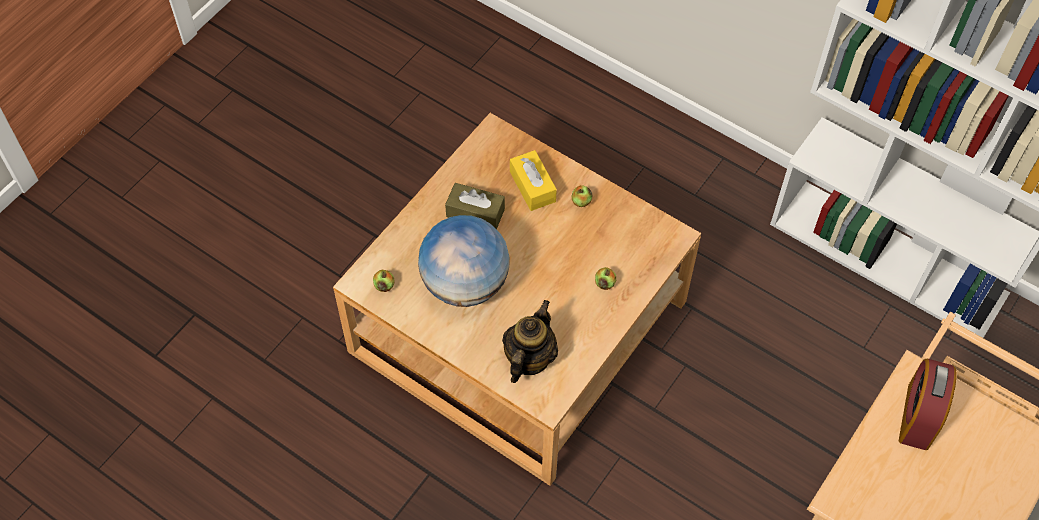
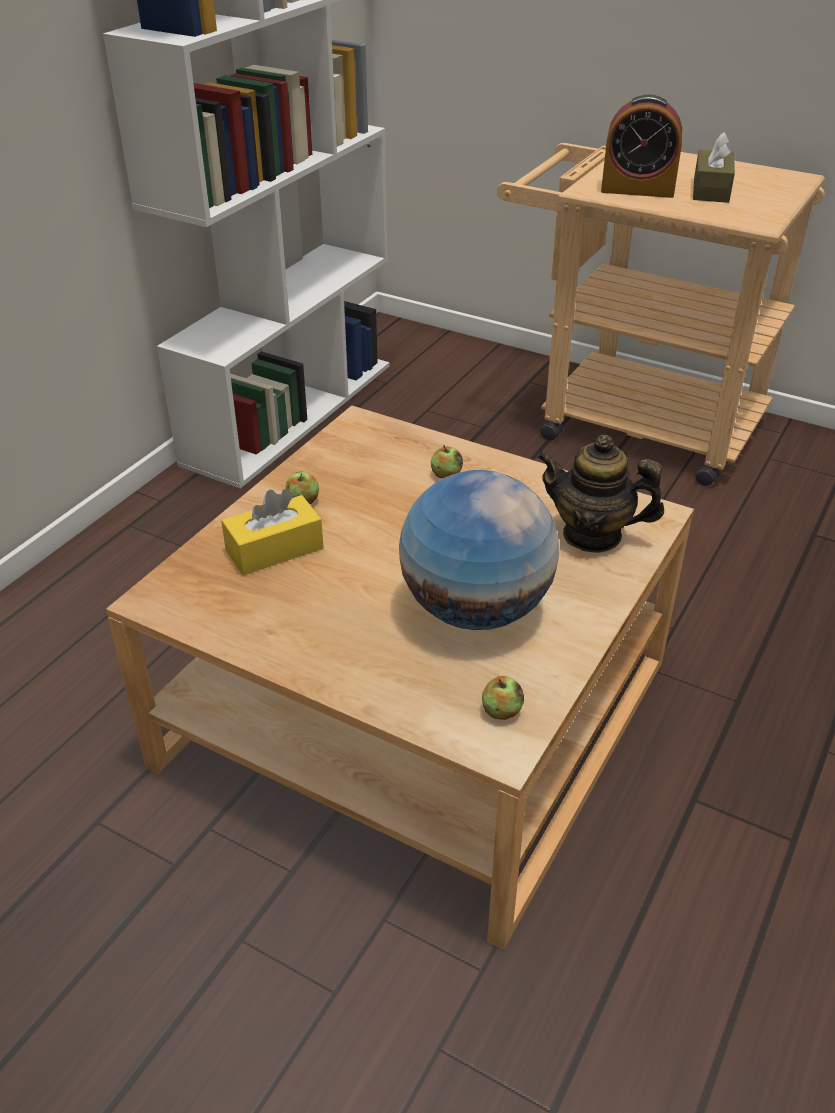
camera: 95 degrees left, 20 degrees down
(475, 213) = (330, 608): brown tissue box -> brown tissue box (711, 190)

